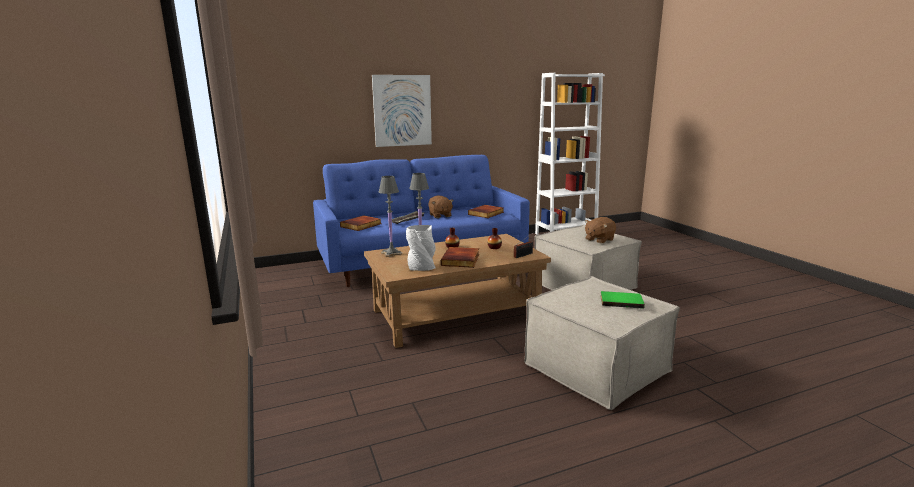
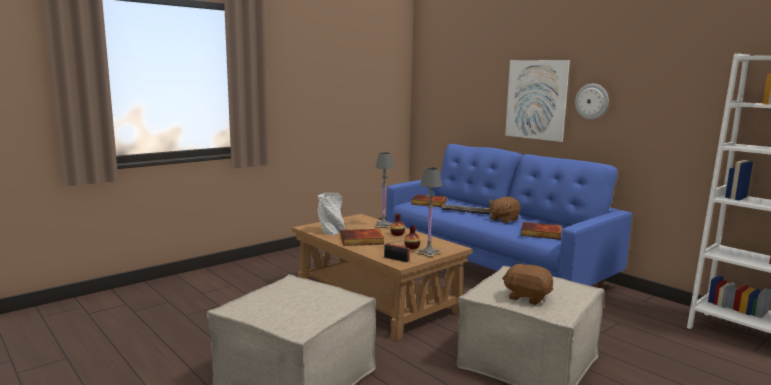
camera: 70 degrees right, 5 degrees down
(391, 253) = (361, 220): grey table lamp -> grey table lamp (428, 253)
(451, 108) = (592, 101): none -> wall clock
(621, 301) = (295, 310): green book -> none

